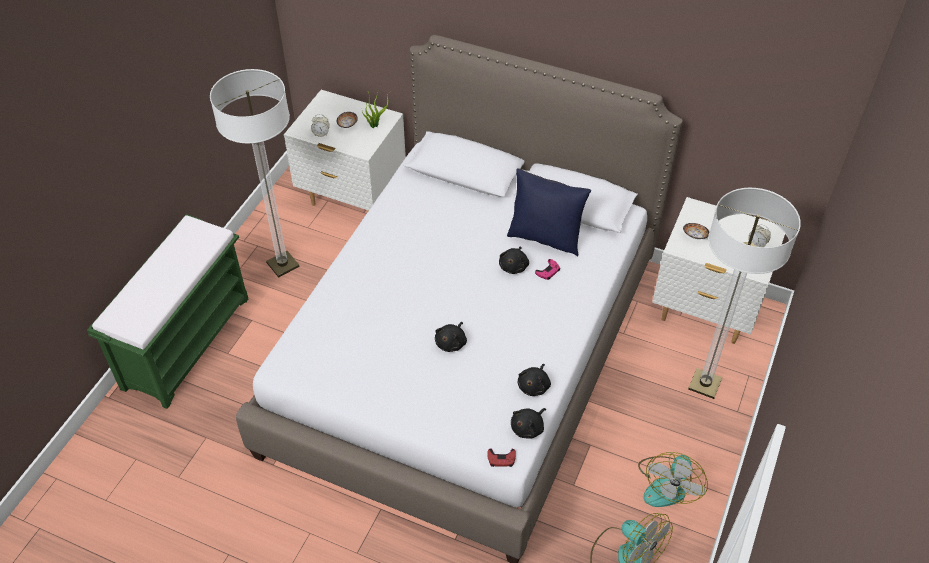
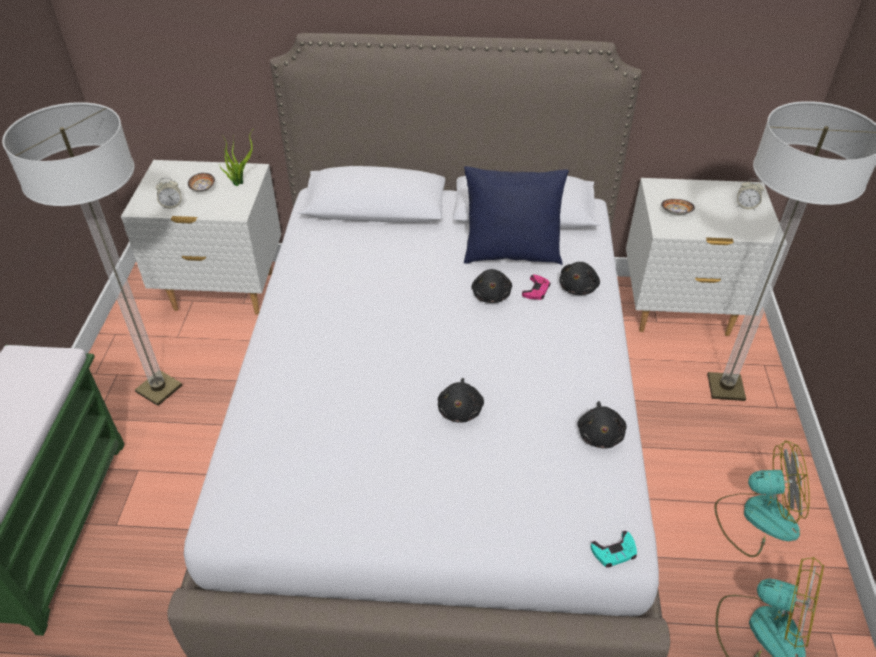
camera: 20 degrees left, 5 degrees down
(501, 459) = (614, 552): red game controller -> turquoise game controller
(528, 428) = (625, 494): black plush toy -> black plush toy (578, 287)
(668, 484) = (756, 517): fan -> fan turned 90 degrees counterclockwise

